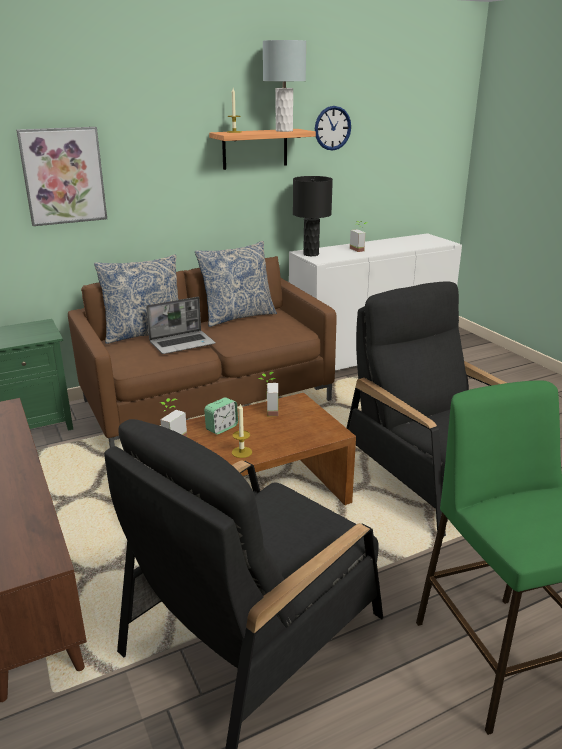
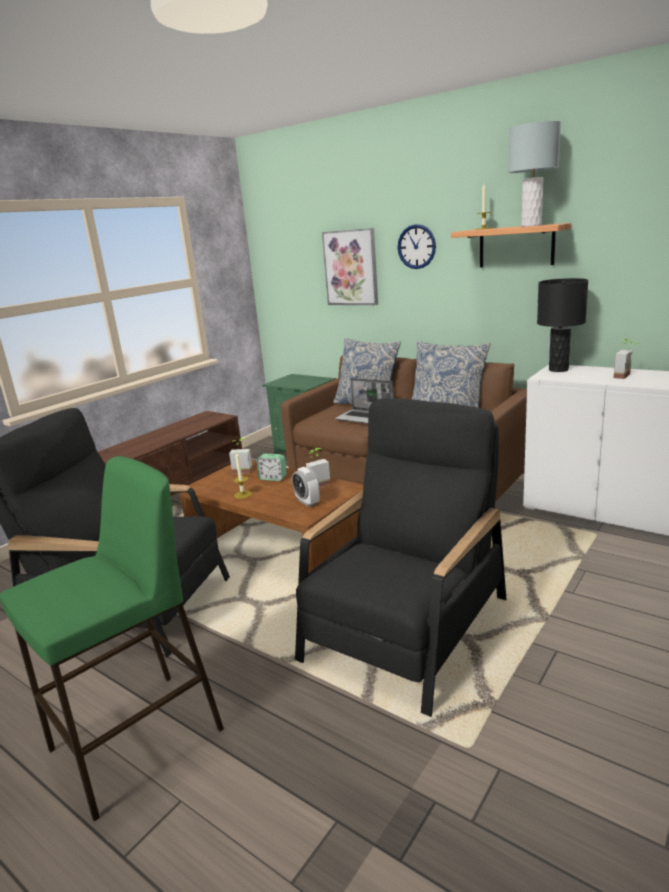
camera: 65 degrees right, 5 degrees down
(305, 424) = (307, 502): none -> alarm clock
(332, 128) = (622, 220): wall clock -> wall clock (416, 246)

